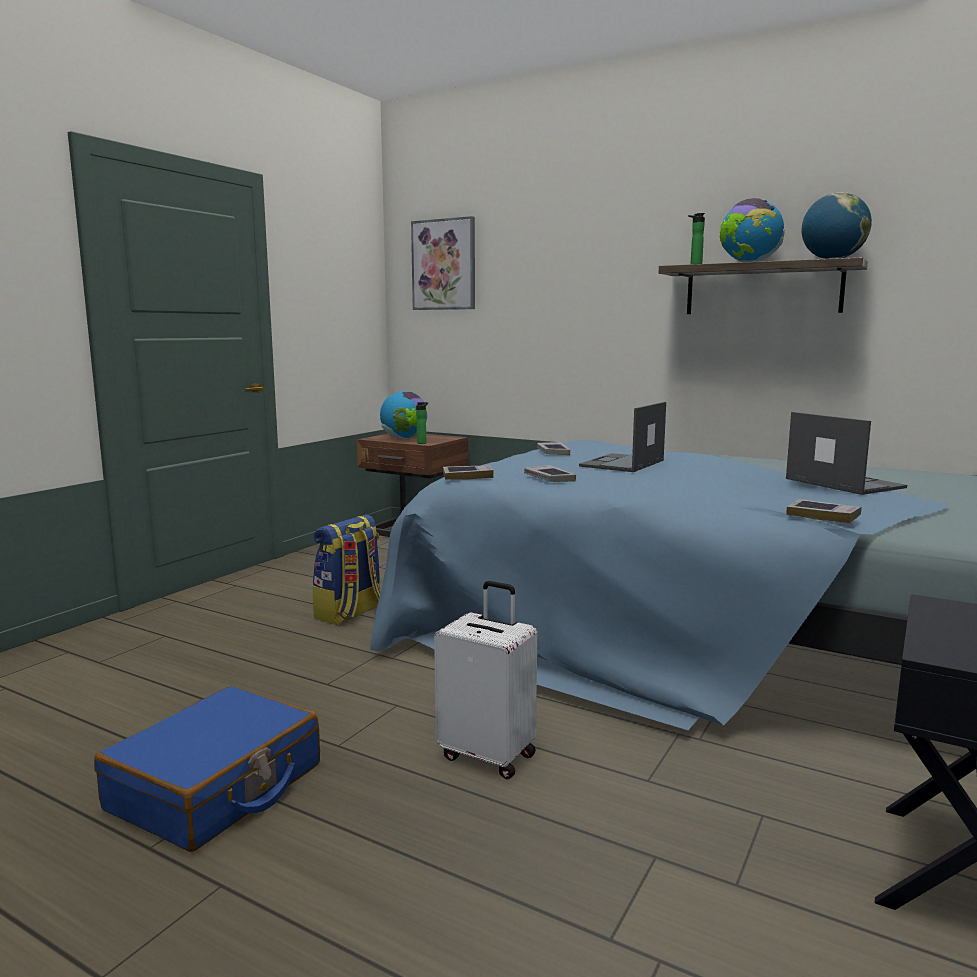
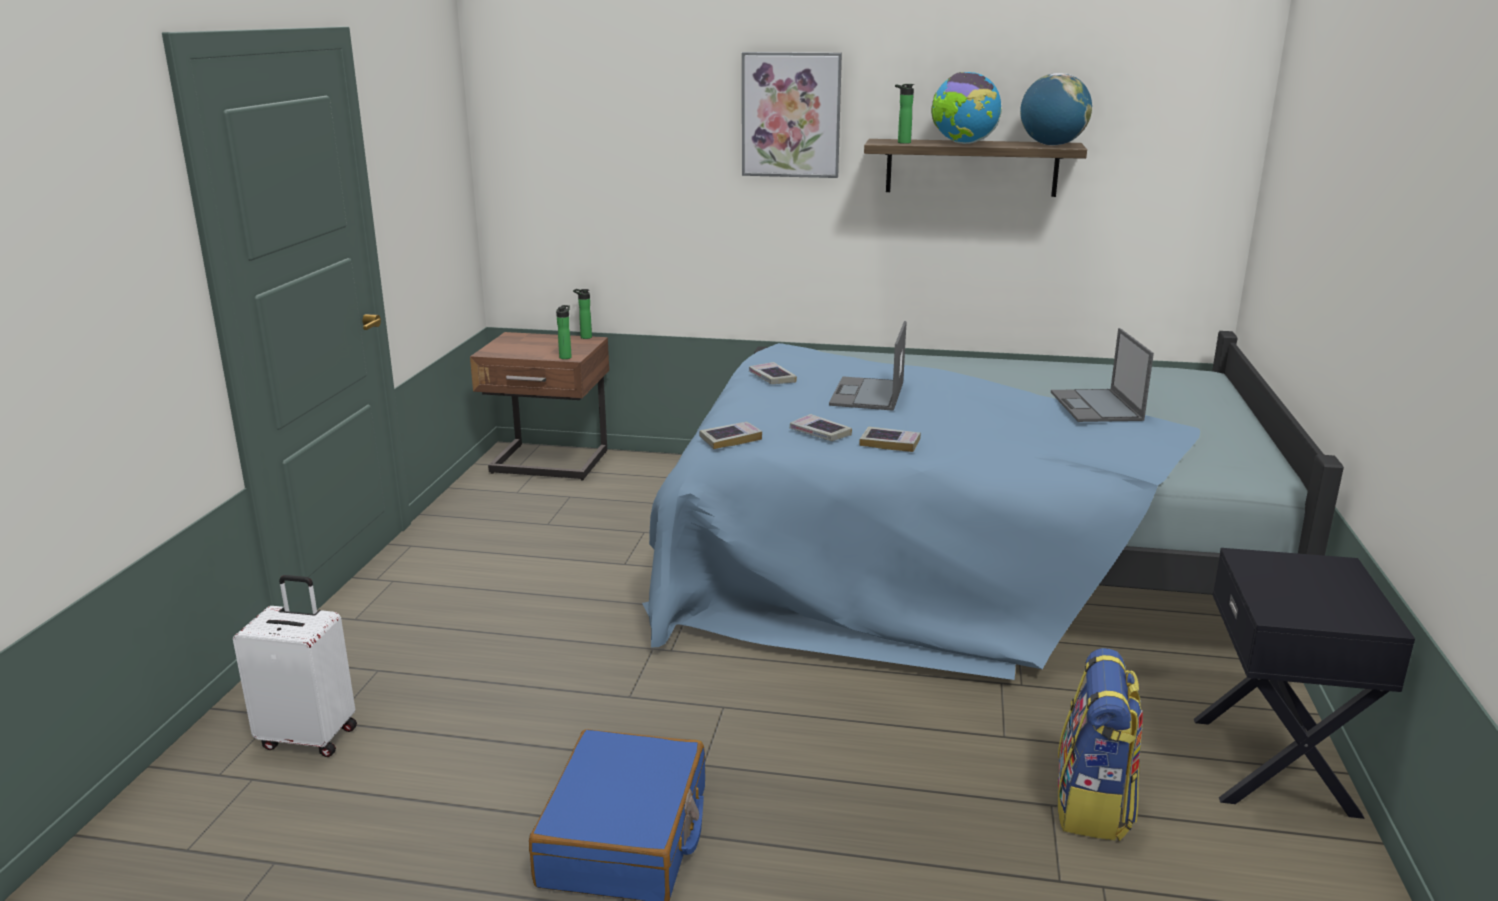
camera: 20 degrees left, 10 degrees up
(349, 613) = (573, 599): backpack -> backpack (1093, 805)
(404, 439) = (532, 349): globe -> none
(444, 265) = (561, 115): picture -> picture (791, 115)
(450, 436) = (584, 337): none -> bottle
(488, 755) = (853, 742): white suitcase -> white suitcase (310, 736)
(823, 516) = (1116, 464): book -> book (890, 443)
(842, 483) = (1097, 406): laptop -> laptop turned 135 degrees counterclockwise

